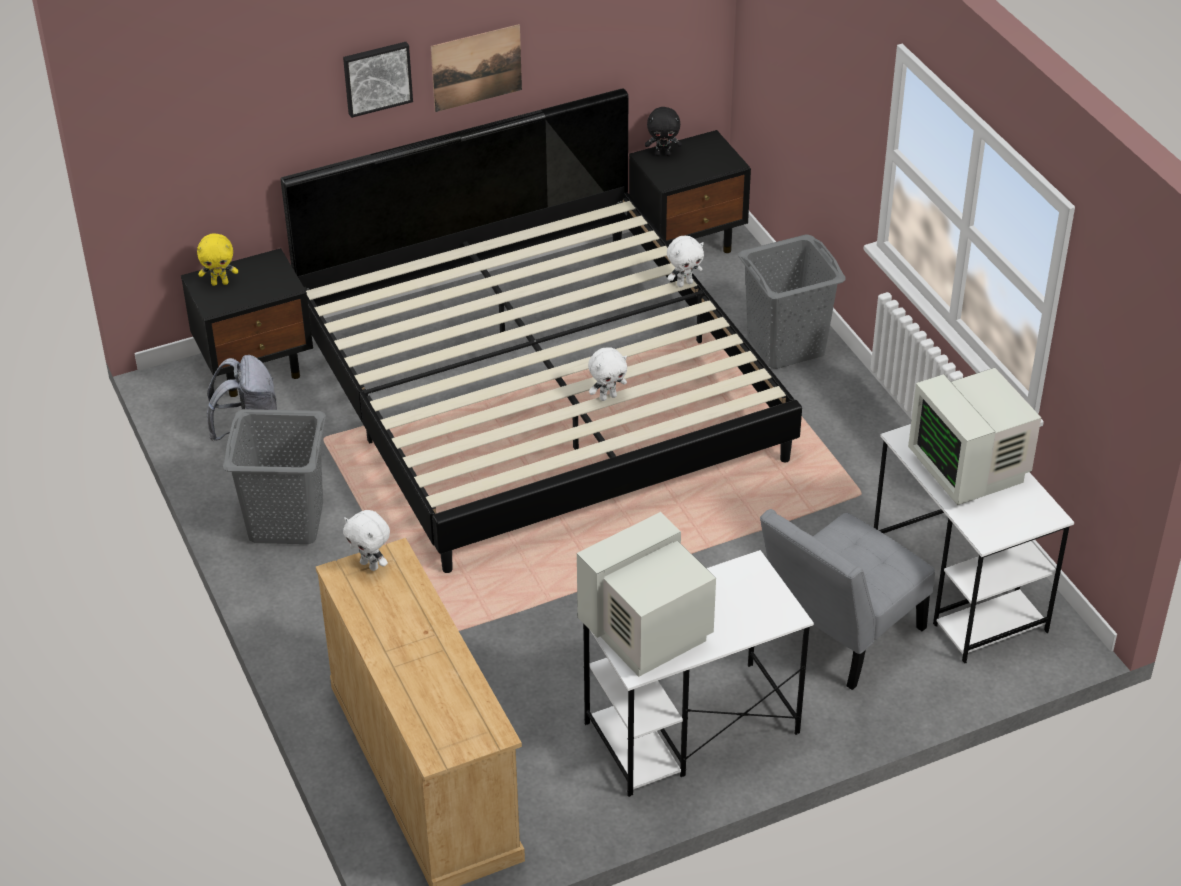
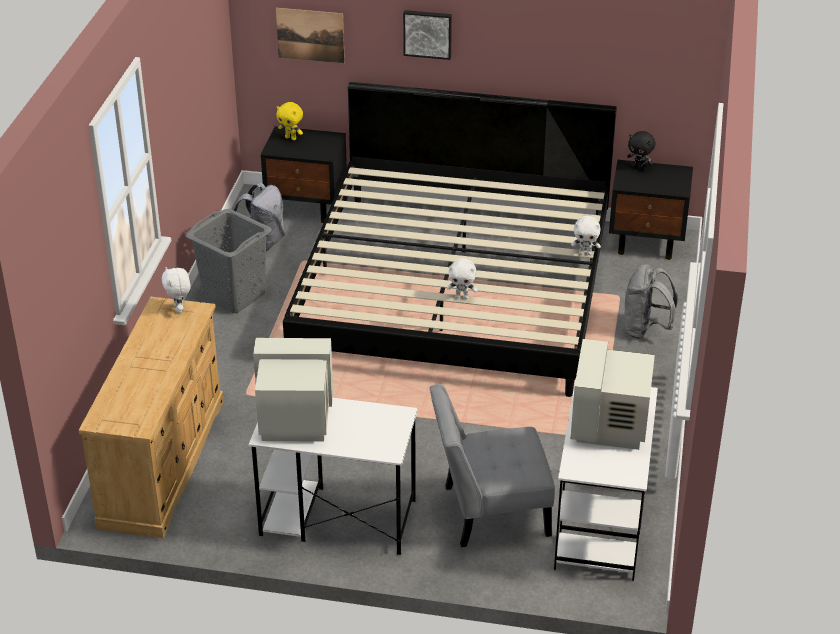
camera: 35 degrees right, 5 degrees down
(476, 67) = (503, 51): picture -> picture (310, 35)
(786, 346) = (645, 329): grey laundry basket -> grey backpack

